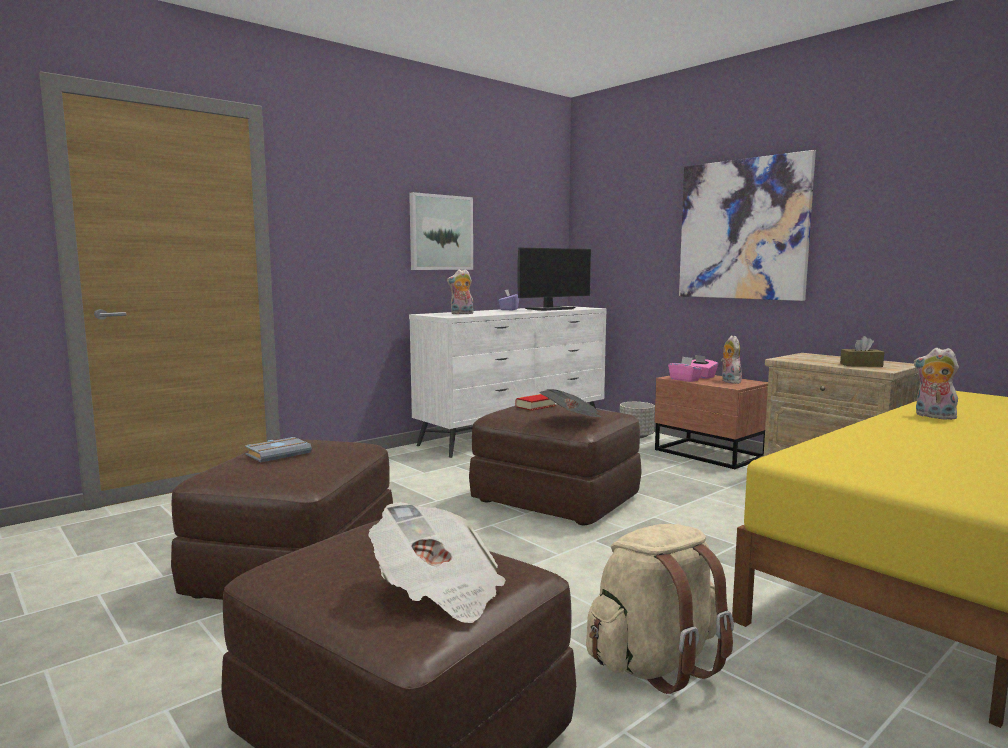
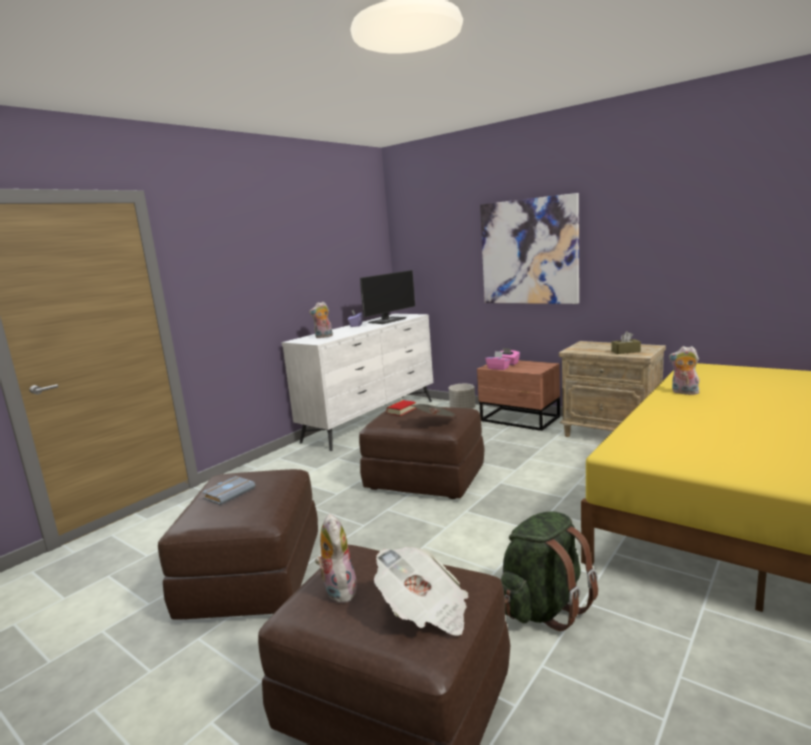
camera: 10 degrees left, 5 degrees up
(440, 232) = (297, 272): picture -> none
(656, 663) = (544, 607): beige backpack -> green backpack
(729, 381) = (530, 366): plush toy -> plush toy (338, 590)

